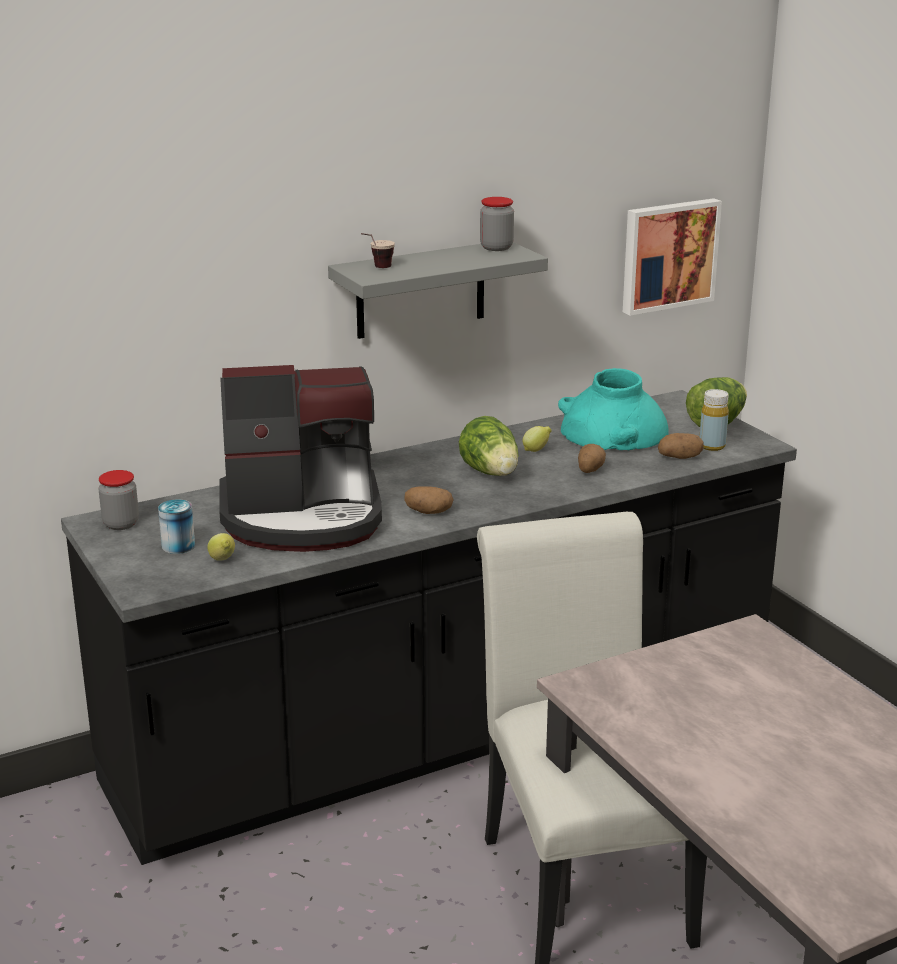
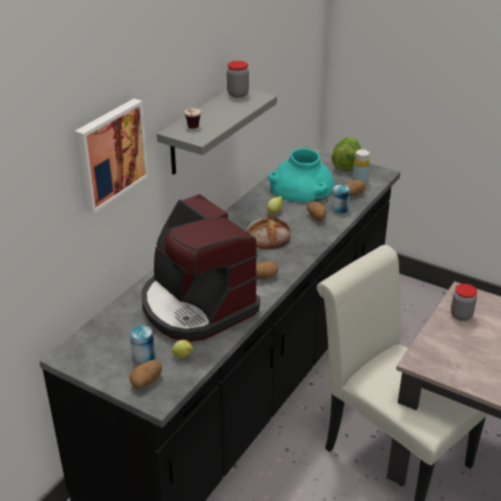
camera: 30 degrees left, 10 degrees up
(121, 524) = (87, 351): jar -> jar (461, 315)
(151, 569) = (146, 381): none -> potato
(303, 517) = (196, 306): coffee machine -> coffee machine turned 90 degrees clockwise
(491, 473) = (268, 236): lettuce -> bread
(638, 468) = (339, 208): none -> can
(668, 255) = (296, 69): picture -> picture (109, 154)

